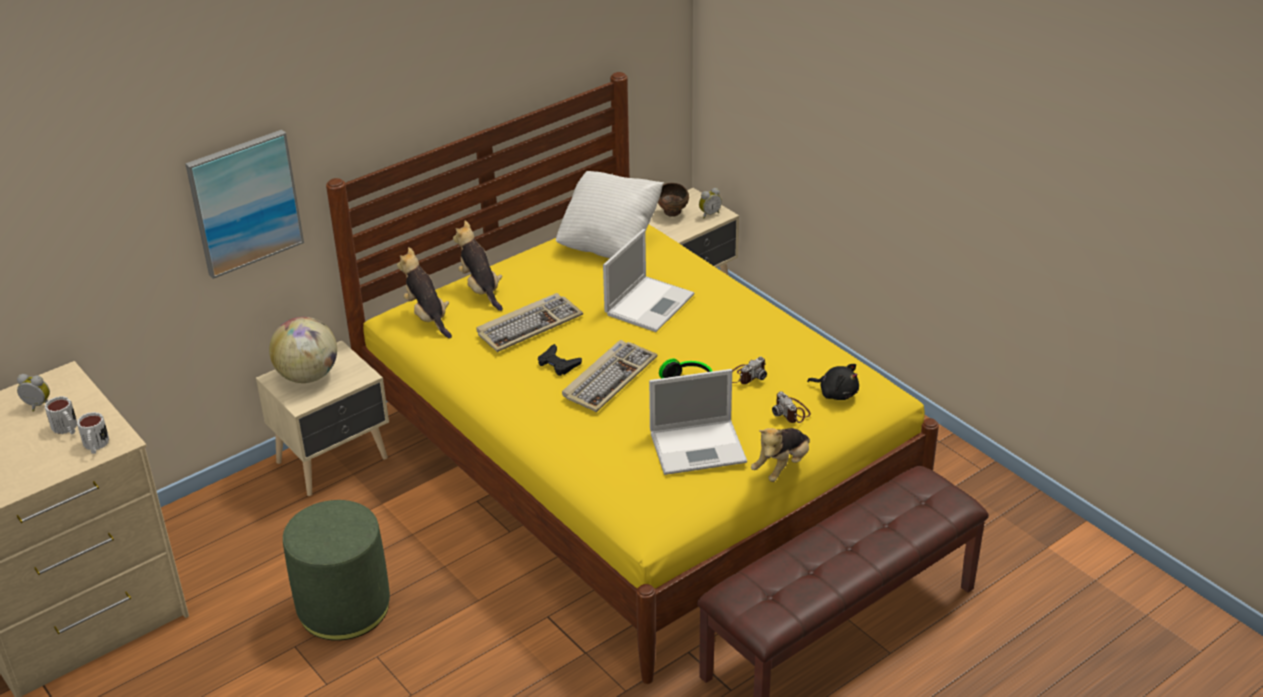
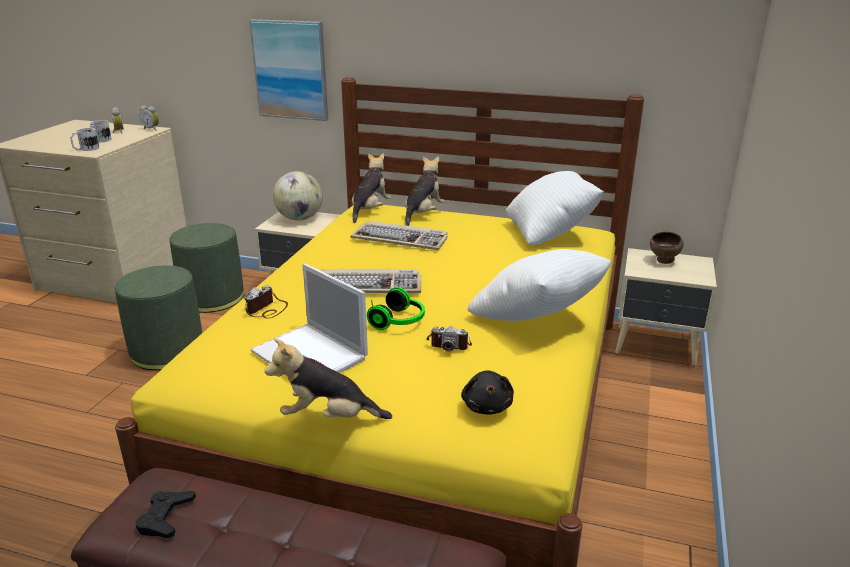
camera: 55 degrees right, 10 degrees down
(250, 539) = (212, 298): none -> green ottoman
(558, 364) = (364, 262): black game controller -> black game controller (165, 517)
(650, 303) = (493, 270): laptop -> none
(709, 214) = (692, 274): alarm clock -> alarm clock (152, 129)
(751, 321) = (537, 320): none -> white pillow
(791, 412) = (421, 388): camera -> camera (266, 309)

